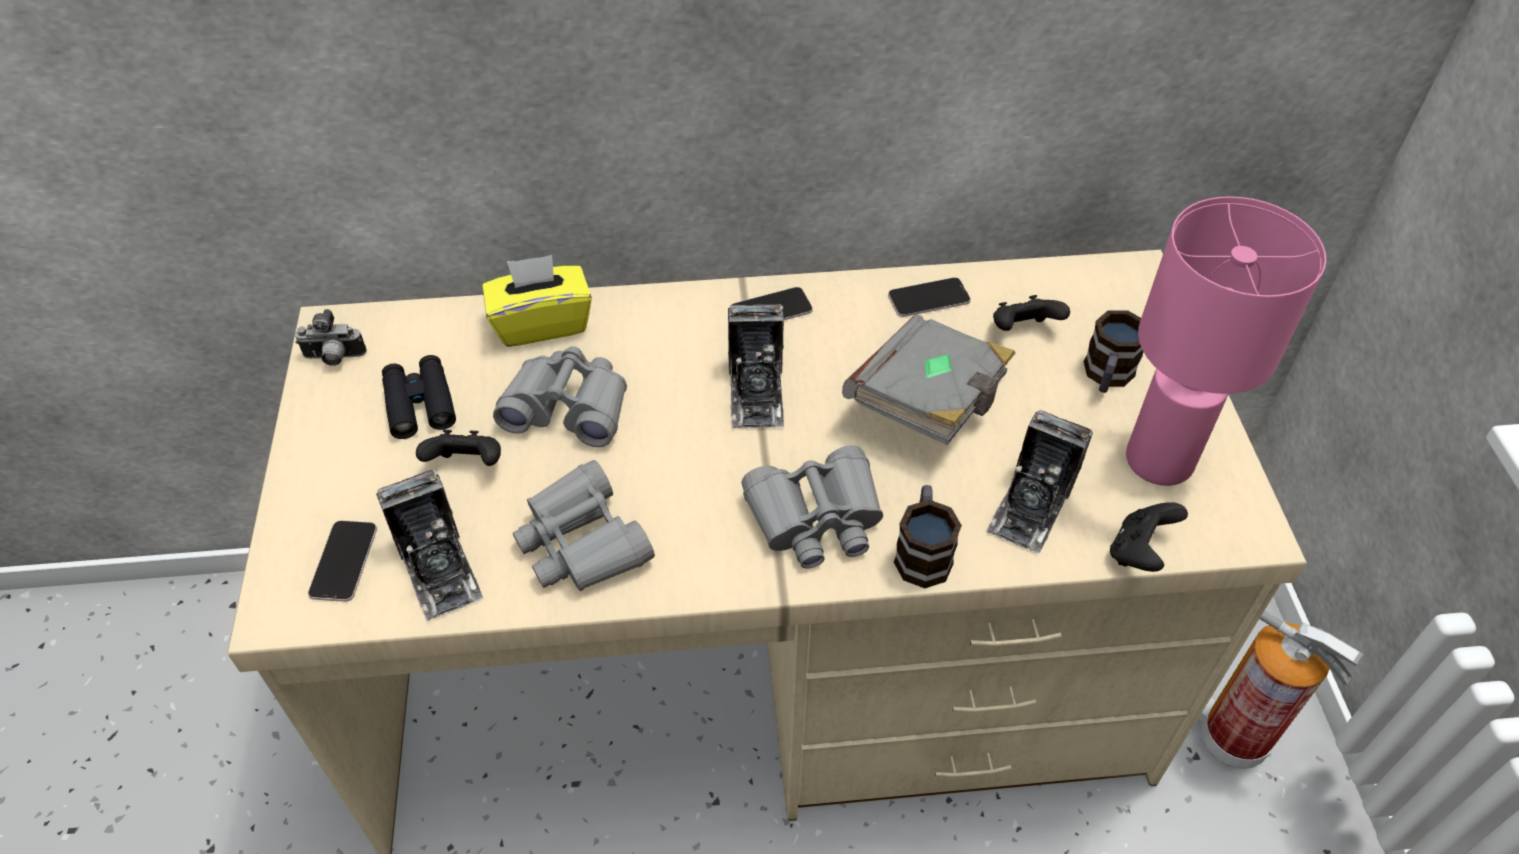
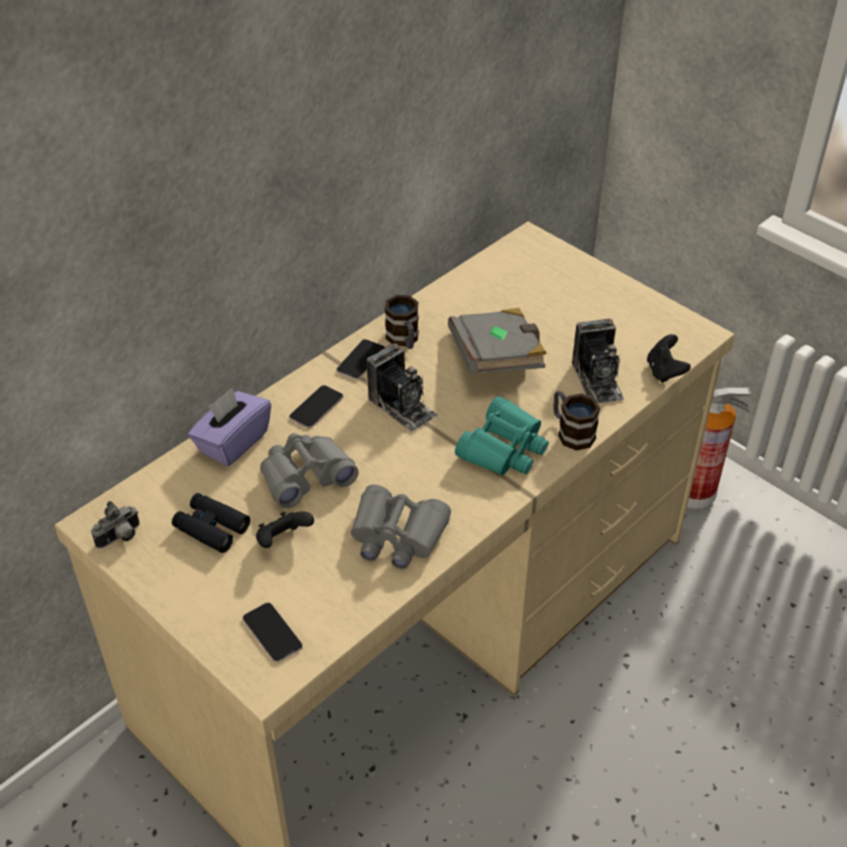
camera: 40 degrees left, 5 degrees down
(439, 568) = (333, 599): camera -> none
(542, 323) = (233, 442): yellow tissue box -> purple tissue box
(816, 518) = (503, 448): grey binoculars -> turquoise binoculars
(928, 298) = (439, 308): phone -> phone (316, 407)
(1022, 331) = (504, 298): black game controller -> none
(1106, 376) = (568, 299): mug -> mug (404, 340)
(1160, 459) = (631, 324): pink table lamp -> none

